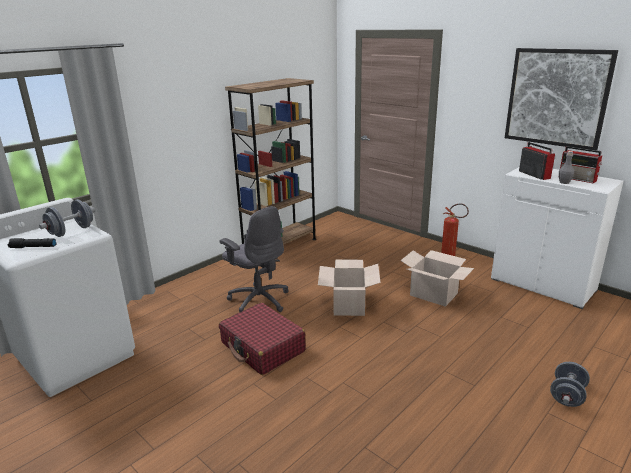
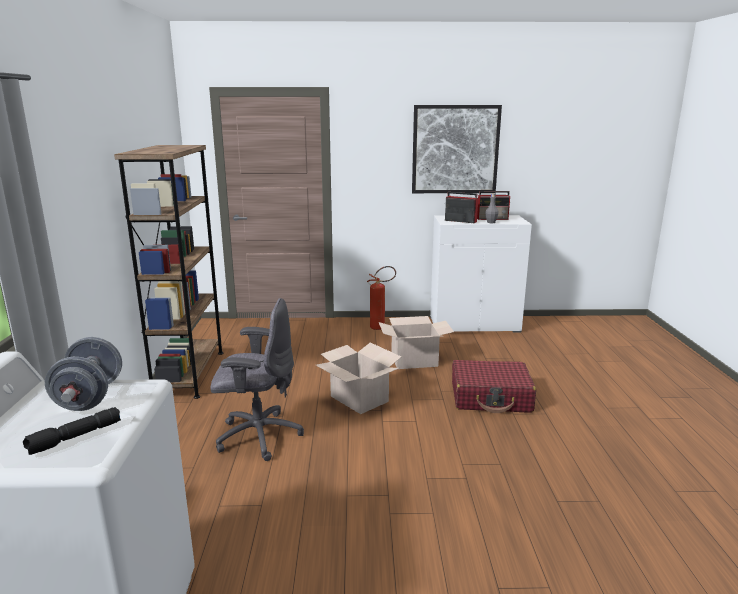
camera: 45 degrees left, 5 degrees down
(262, 347) = (342, 477): red suitcase -> red suitcase (491, 397)
(567, 396) = (599, 391): grey dumbbell -> none

